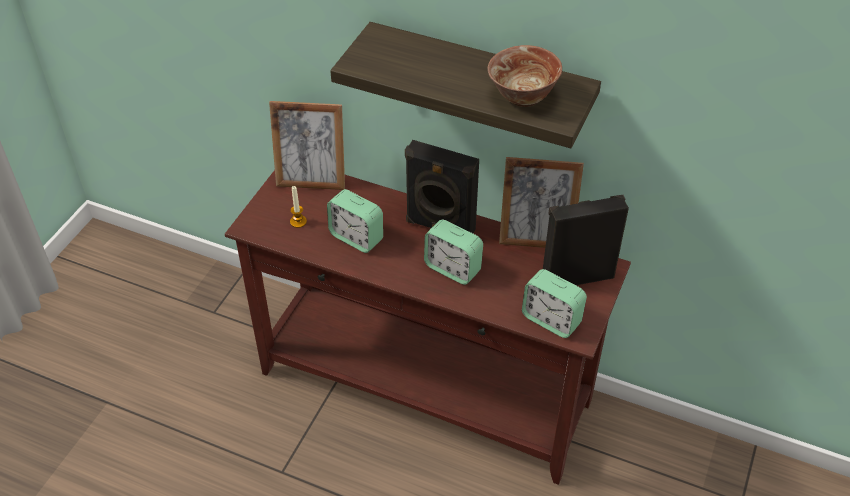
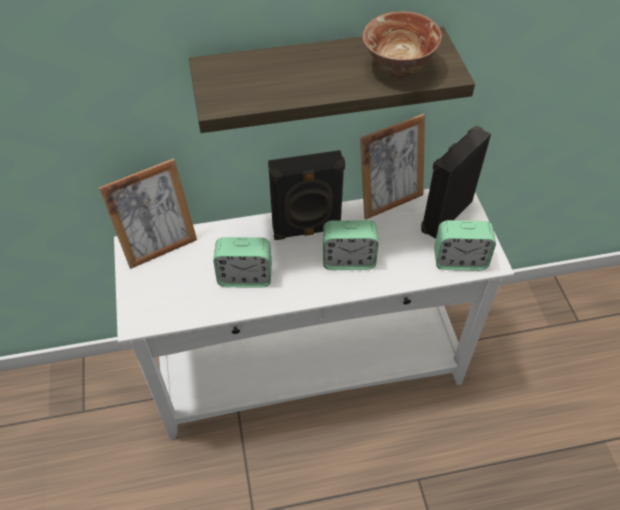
camera: 35 degrees left, 5 degrees up
(298, 222) = (180, 291): candle -> none
(426, 386) = (311, 367): brown console table -> white console table

